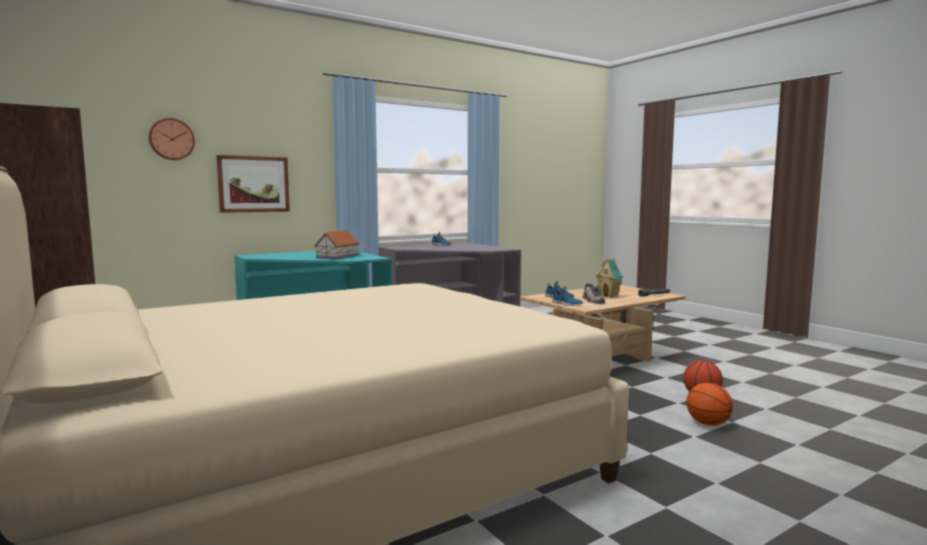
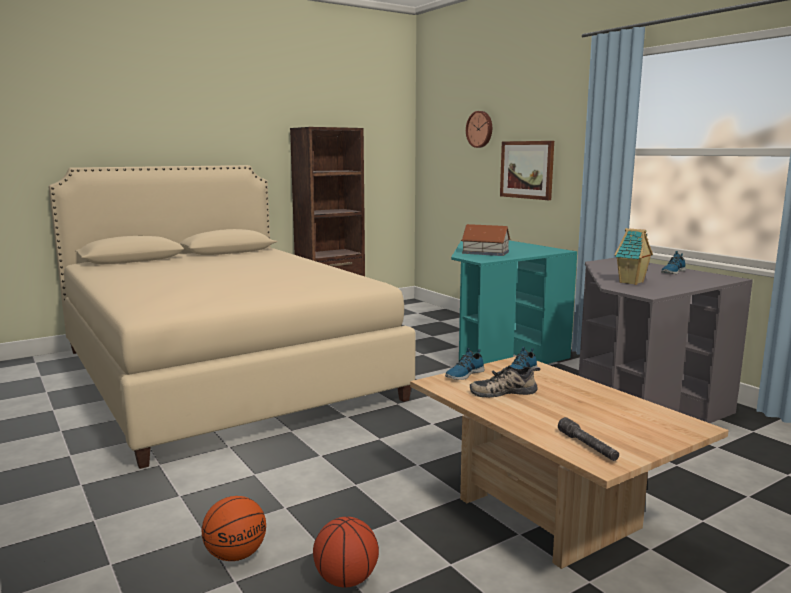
camera: 90 degrees right, 5 degrees up
(609, 296) = (554, 407): toy house -> toy house (632, 282)

